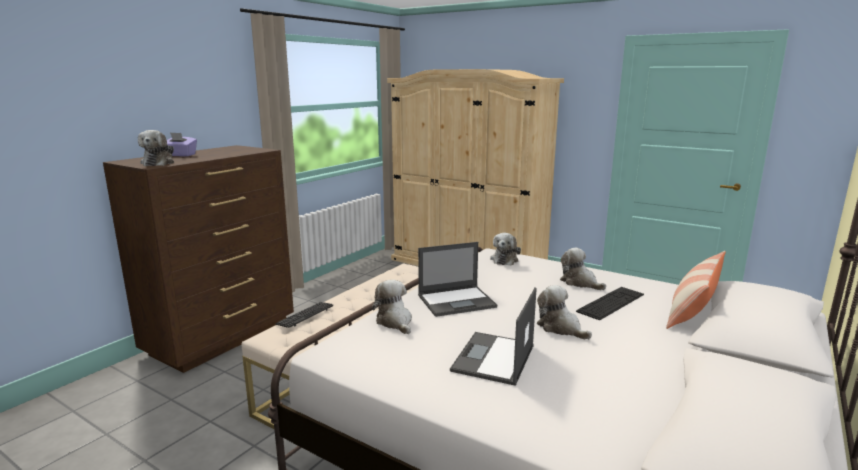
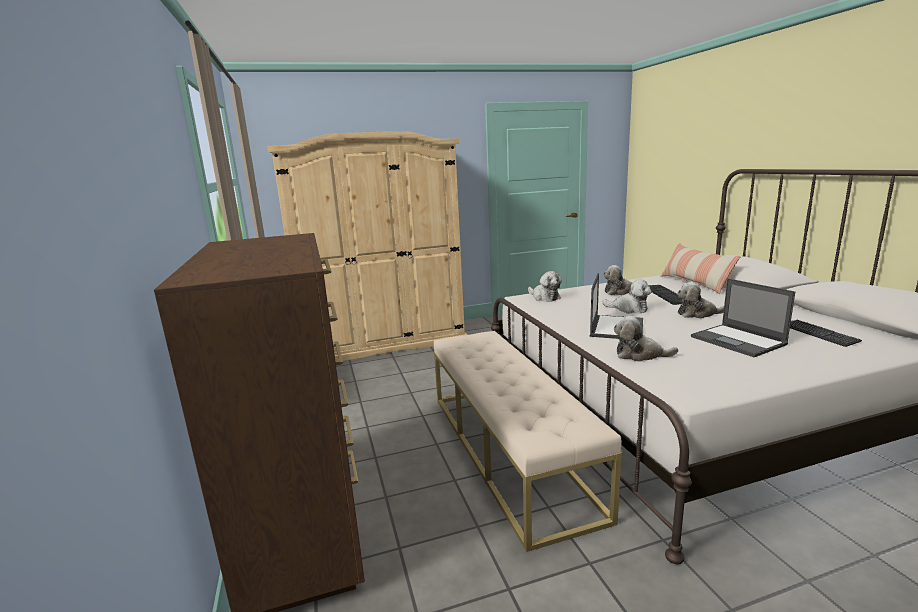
camera: 50 degrees left, 0 degrees up
(159, 163) = (277, 265): plush toy -> plush toy (628, 309)
(180, 155) = (228, 258): purple tissue box -> none
(305, 315) = (508, 407): keyboard -> keyboard (819, 334)

